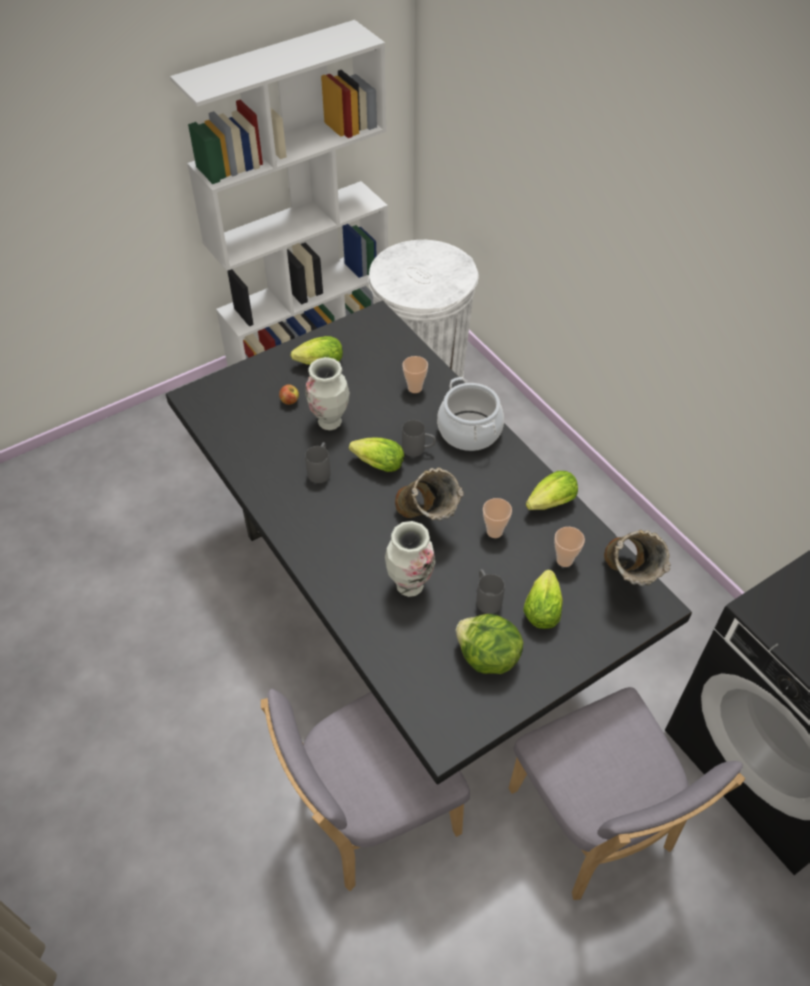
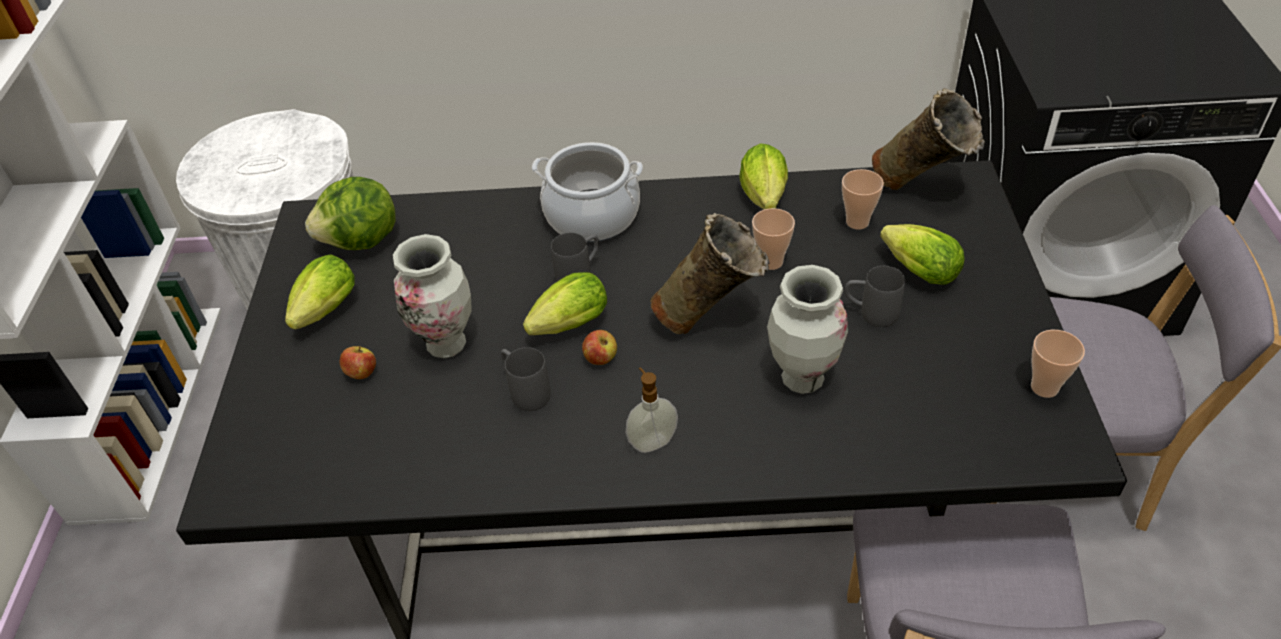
camera: 55 degrees left, 5 degrees down
(322, 539) = (652, 441): none -> soap dispenser
(363, 490) = (601, 358): none -> apple
(415, 388) = (472, 235): cup -> cup (1044, 387)
(487, 657) = (963, 351): lettuce -> lettuce (362, 241)

